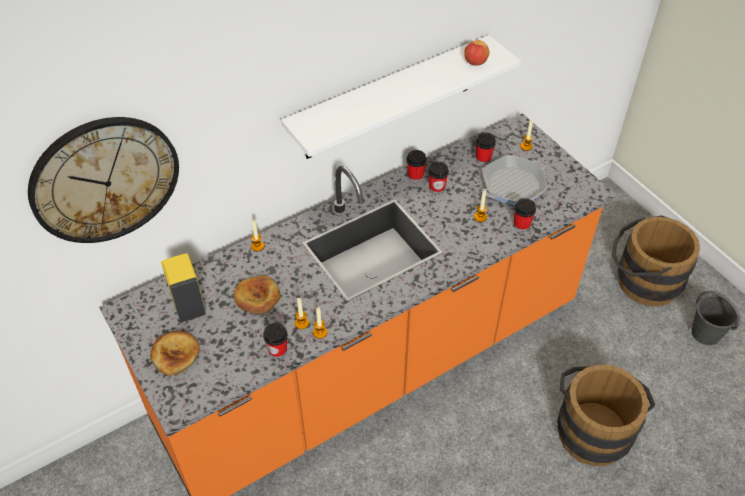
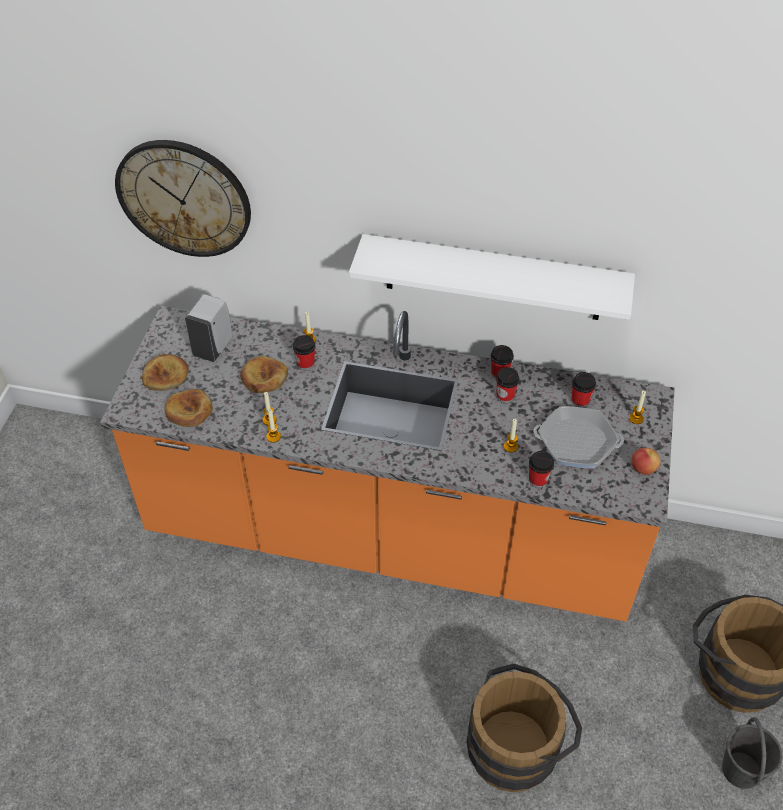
camera: 45 degrees right, 0 degrees up
(188, 304) = (214, 347): yellow soap dispenser -> white soap dispenser
(230, 365) = (189, 411): none -> bread
(277, 350) = (230, 426): cup -> cup (305, 364)
(475, 62) = (584, 289): apple -> apple (643, 469)

